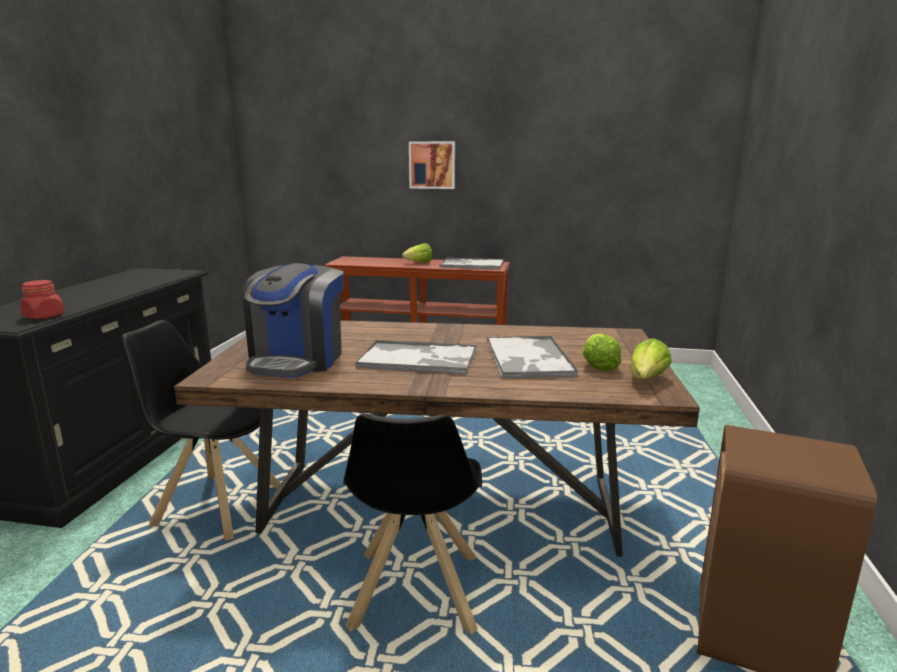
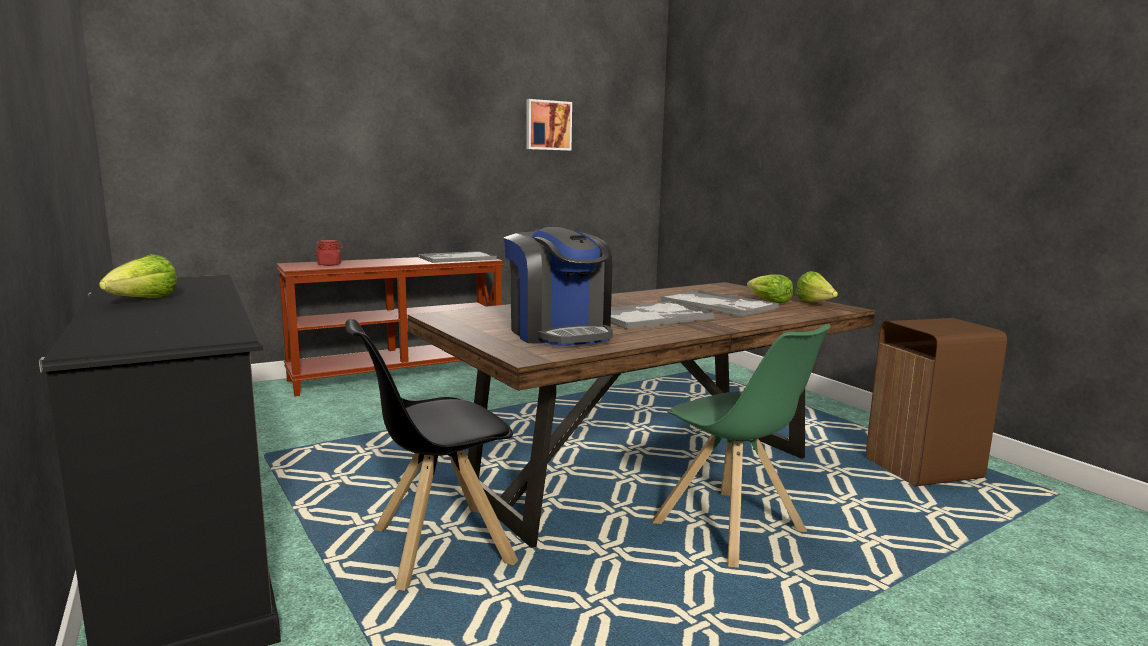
camera: 40 degrees left, 5 degrees down
(44, 316) = (217, 326): red jar -> red jar (330, 265)
(414, 593) = (732, 528): black chair -> green chair
(418, 263) = (396, 261): lettuce -> lettuce (143, 300)
(432, 165) = (391, 148): picture -> picture (548, 125)

